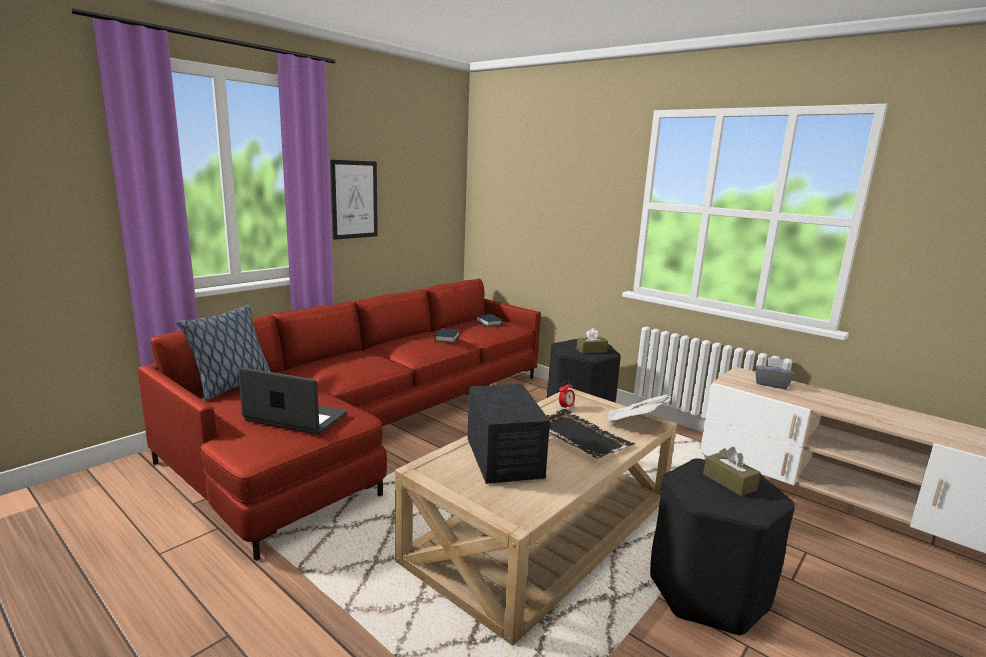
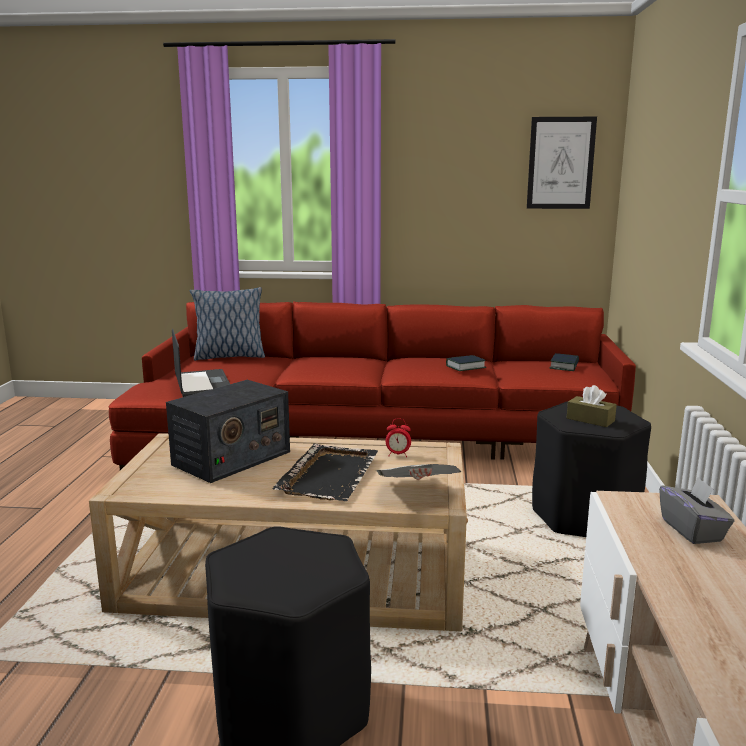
camera: 55 degrees right, 0 degrees up
(354, 199) = (427, 194): picture -> picture (560, 163)
(729, 482) = (298, 562): brown tissue box -> none

